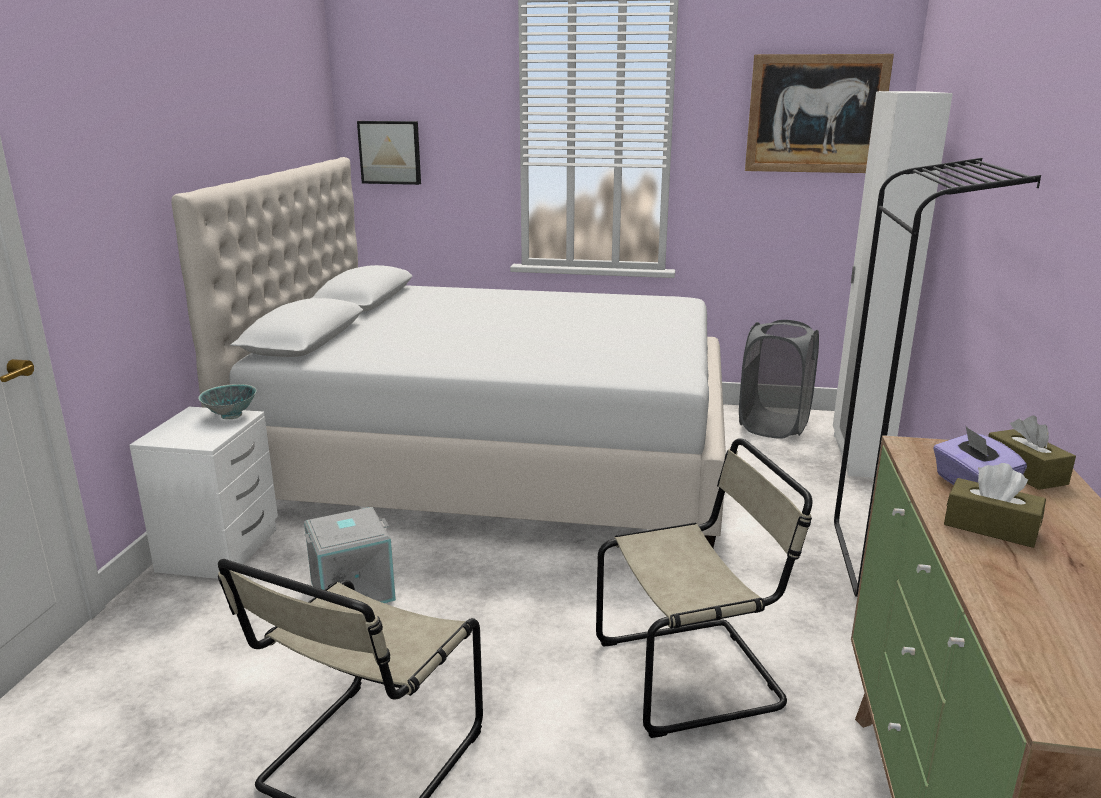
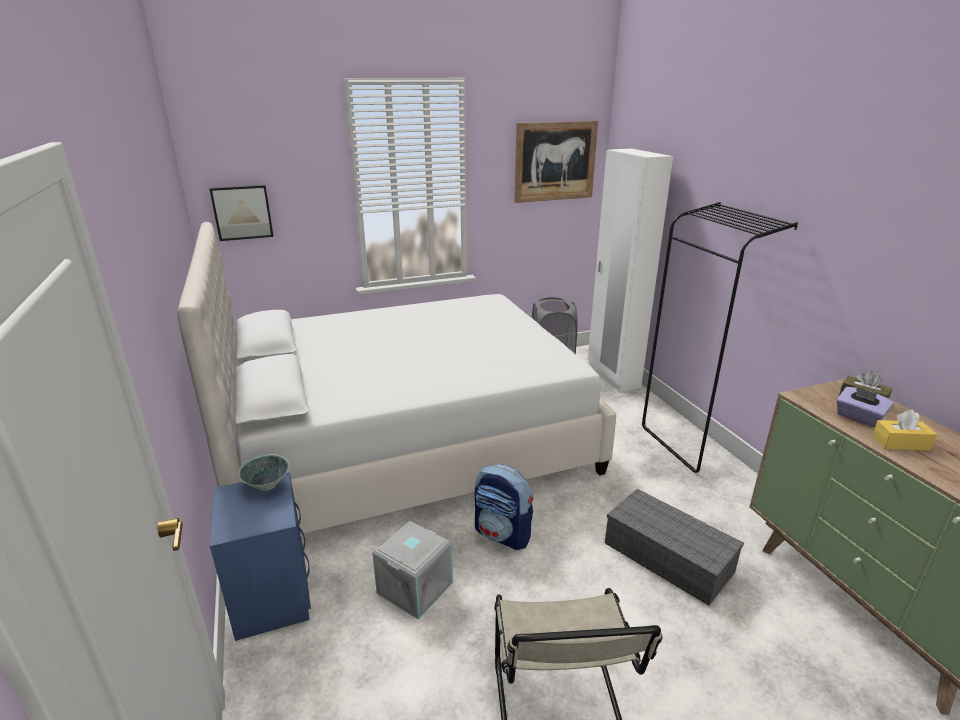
camera: 30 degrees left, 5 degrees up
(222, 549) = (273, 595): white nightstand -> blue nightstand
(503, 576) = (503, 534): none -> backpack
(695, 674) = (670, 557): beige chair -> grey storage box
(990, 527) = (900, 443): brown tissue box -> yellow tissue box

